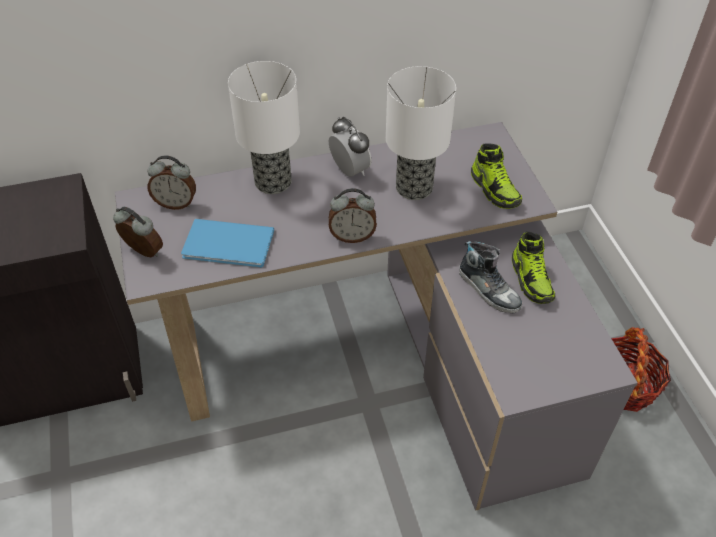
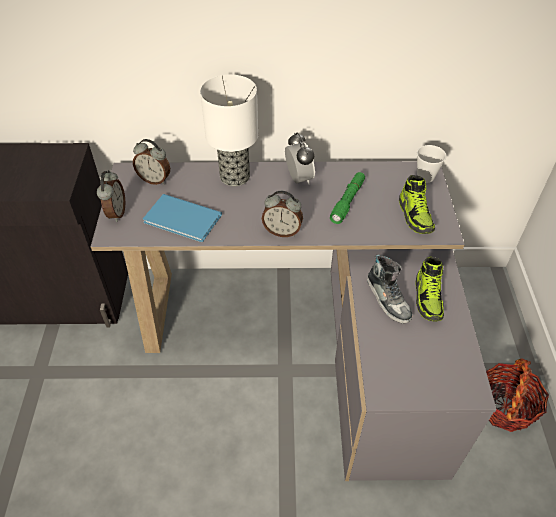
camera: 15 degrees right, 0 degrees up
(143, 253) = (116, 213): alarm clock -> alarm clock turned 45 degrees clockwise
(415, 187) = (348, 201): table lamp -> green flashlight
(492, 143) = (425, 177): none -> cup

